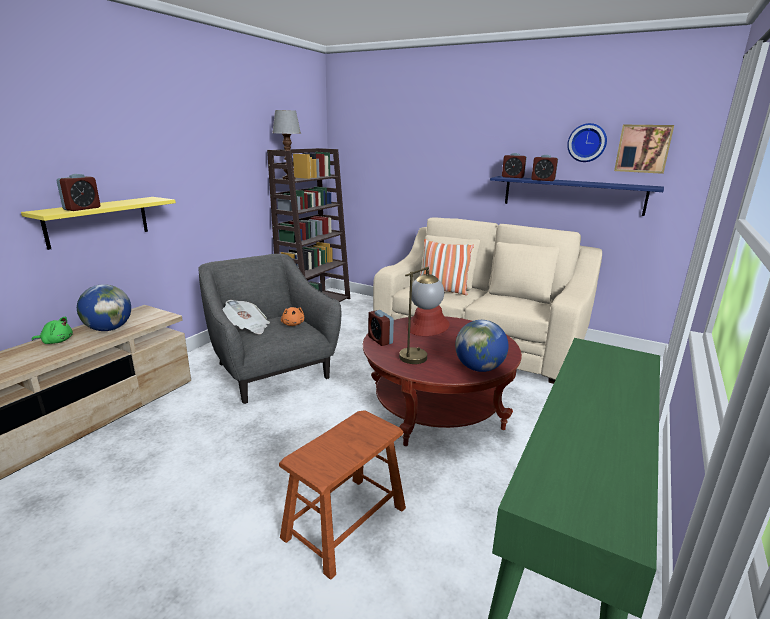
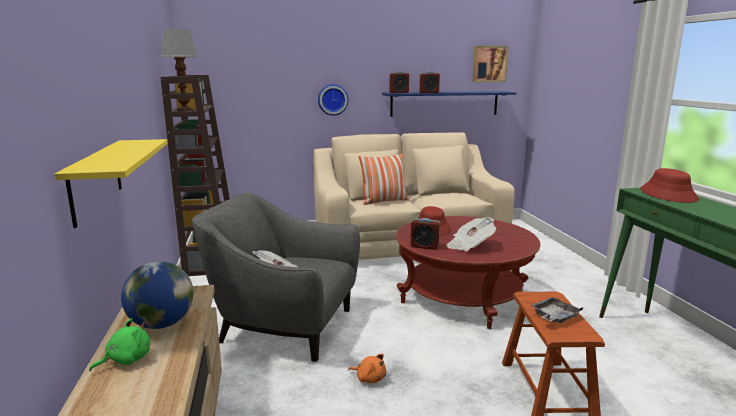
camera: 40 degrees left, 5 degrees down
(82, 208) = (122, 159): alarm clock -> none
(293, 324) = (315, 261): orange plush toy -> orange plush toy (369, 378)
(336, 446) = (554, 317): none -> grey tray
(419, 354) = (470, 246): table lamp -> newspaper
(479, 368) = (520, 241): globe -> none
(587, 142) = (451, 60): wall clock -> wall clock (332, 99)
(612, 365) = (668, 195): none -> red hat

